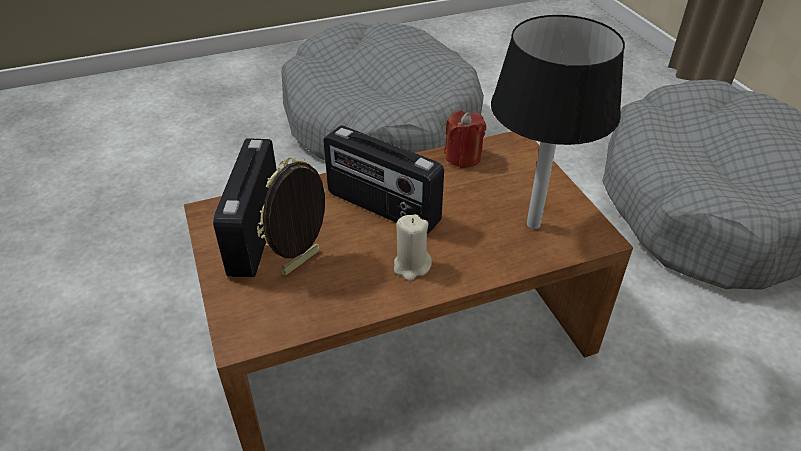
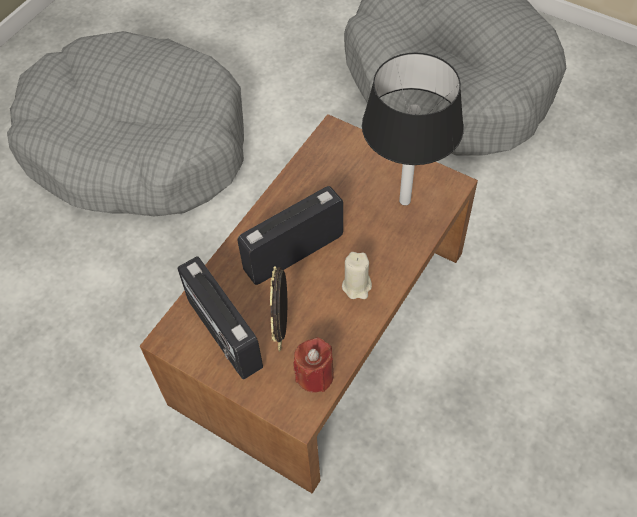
camera: 35 degrees left, 15 degrees up
(382, 208) = (293, 252): radio -> radio turned 150 degrees clockwise
(463, 157) = (308, 169): red candle -> red candle (315, 375)

